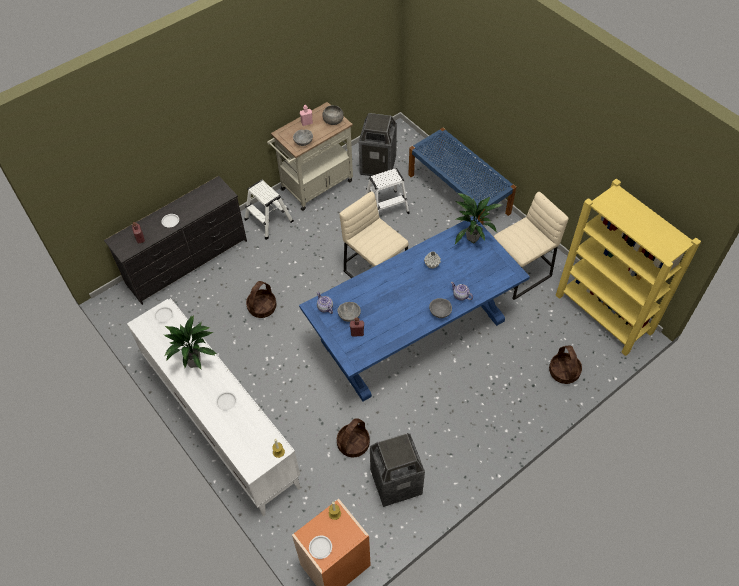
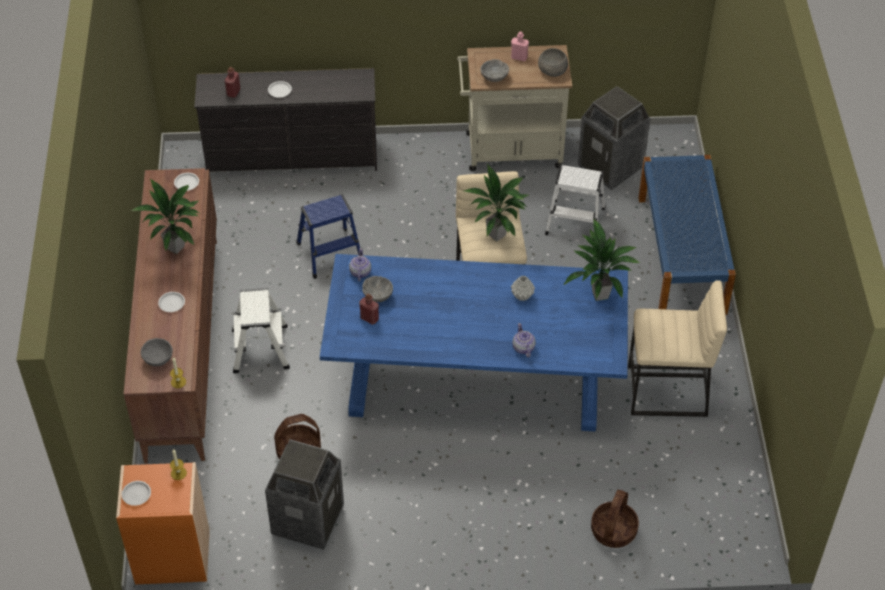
camera: 35 degrees right, 5 degrees down
(220, 423) = (181, 345): white cabinet -> brown cabinet
(262, 307) = (329, 252): basket -> blue step ladder
(268, 220) = (422, 160): white step ladder -> white step ladder (260, 348)
(382, 237) = (497, 235): none -> potted plant
(440, 312) = (482, 351): grey bowl -> grey bowl (159, 359)
(604, 313) = (732, 498): yellow bookcase -> none

